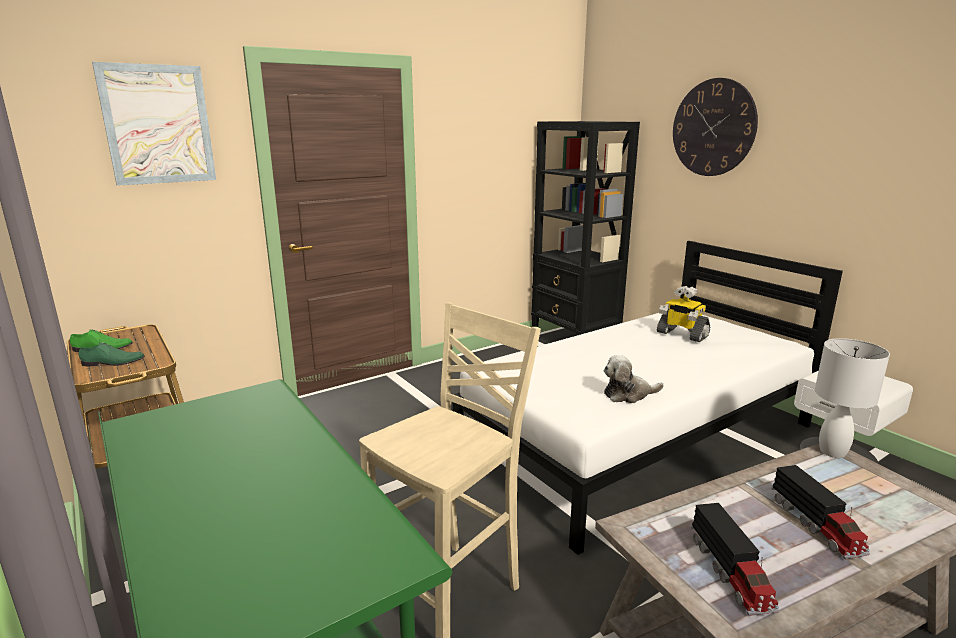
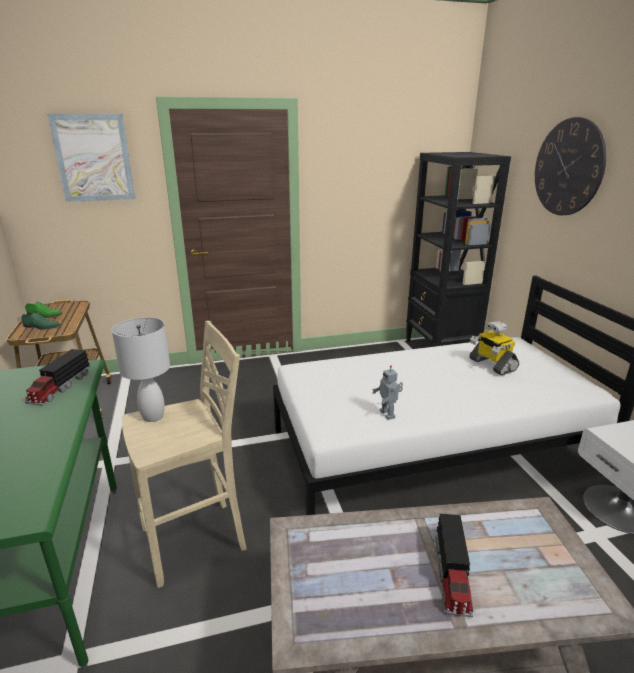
camera: 20 degrees right, 5 degrees up
(628, 394) = (388, 414): plush toy -> toy robot
(731, 572) = (334, 593): toy truck -> toy truck (60, 387)
(833, 452) = (539, 510): white table lamp -> white table lamp (153, 417)

